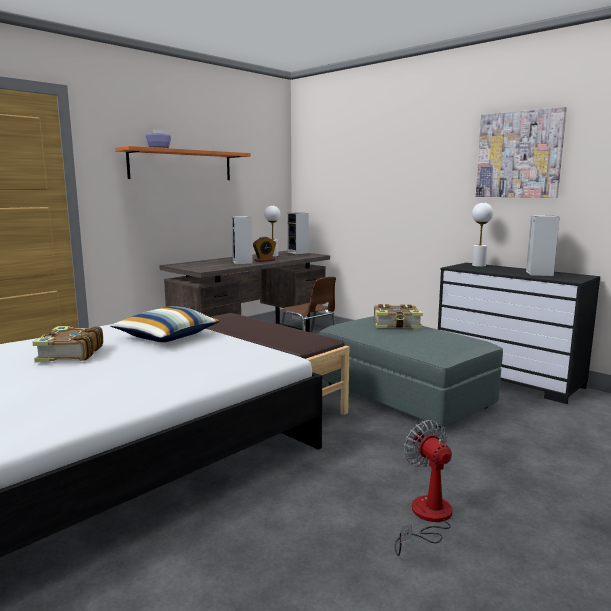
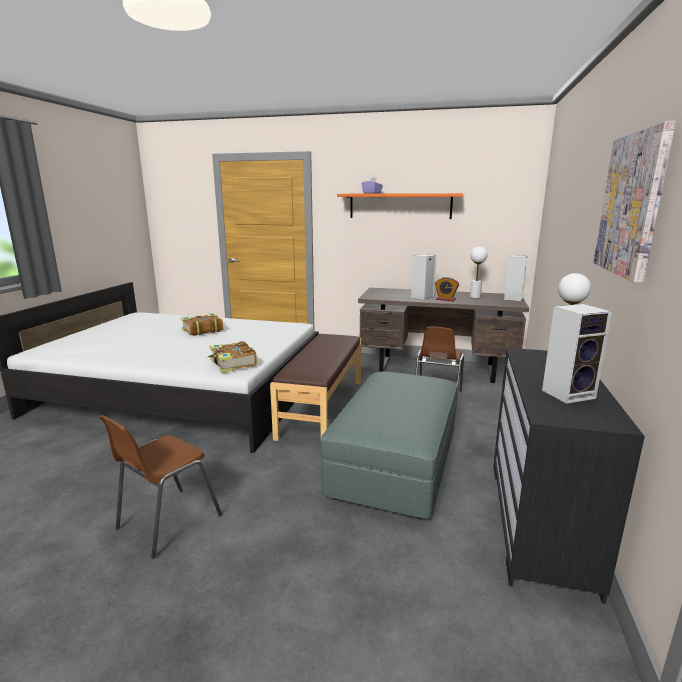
camera: 60 degrees right, 5 degrees up
(167, 337) = (257, 337): pillow -> none
(397, 324) = (414, 392): book -> book (232, 364)
(427, 518) = (166, 523): fan -> brown chair

